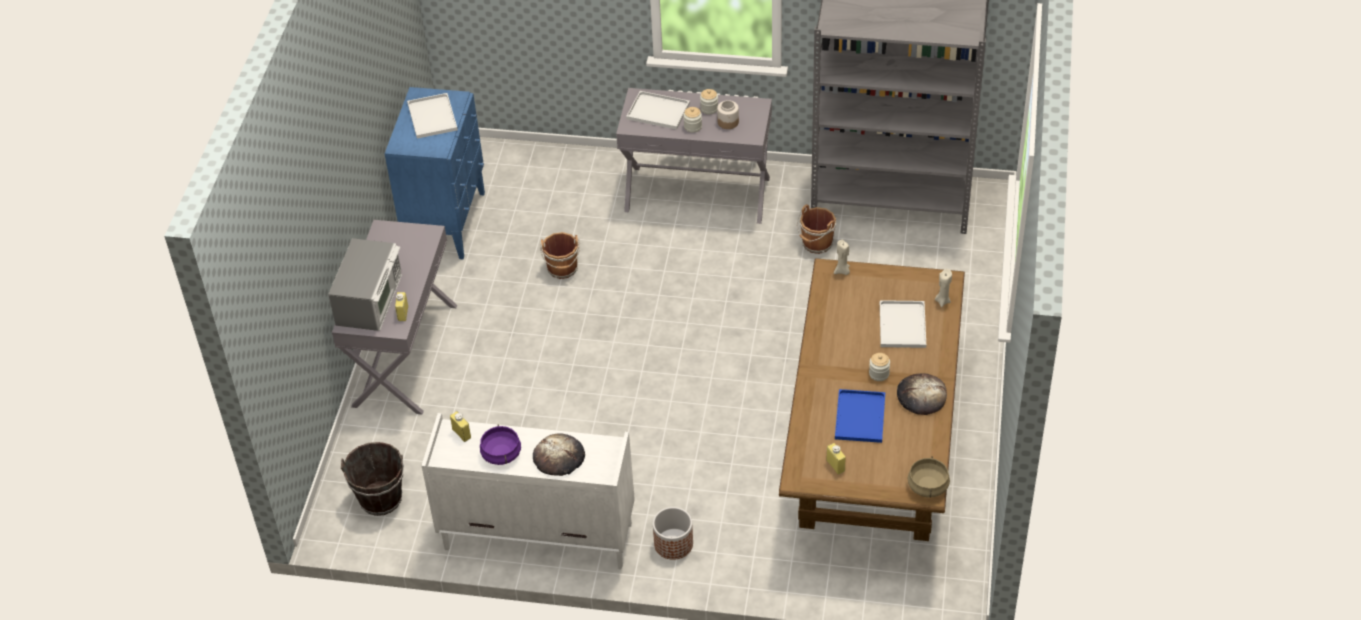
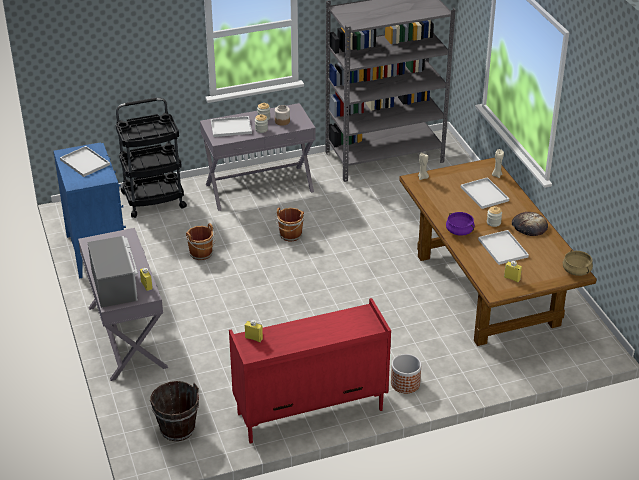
camera: 30 degrees left, 10 degrees down
(501, 454) = (293, 340): purple cooking pot -> purple cooking pot (459, 231)
(537, 536) = (309, 412): white cabinet -> red cabinet
(558, 170) = (154, 200): none -> black cart
(559, 457) = (335, 329): bread -> none
(816, 244) = (358, 192): brown bucket -> brown bucket (290, 235)
(860, 418) = (504, 248): blue tray -> white tray

